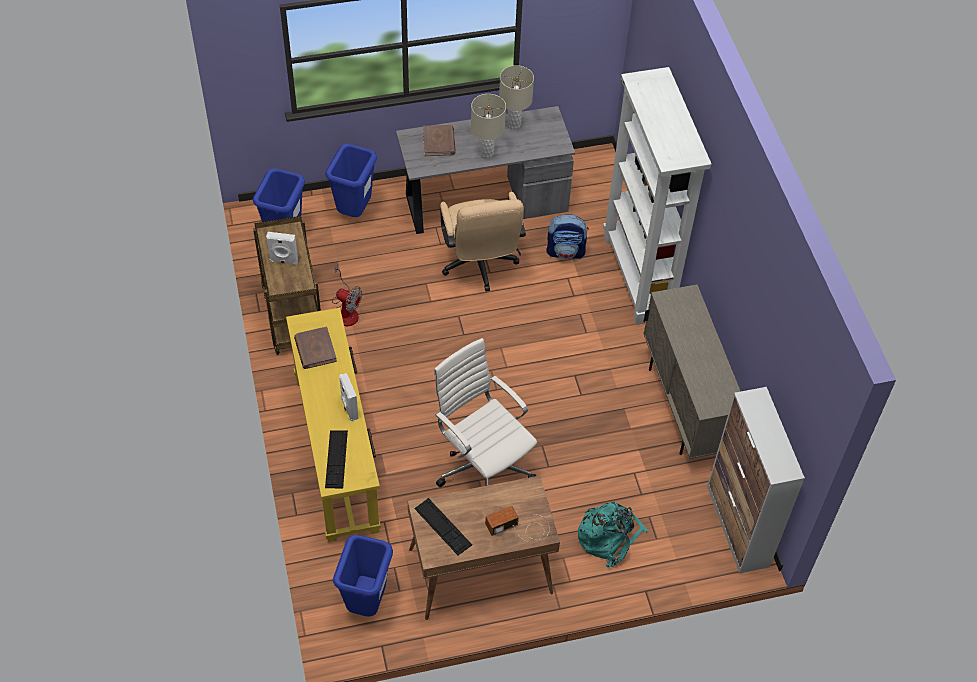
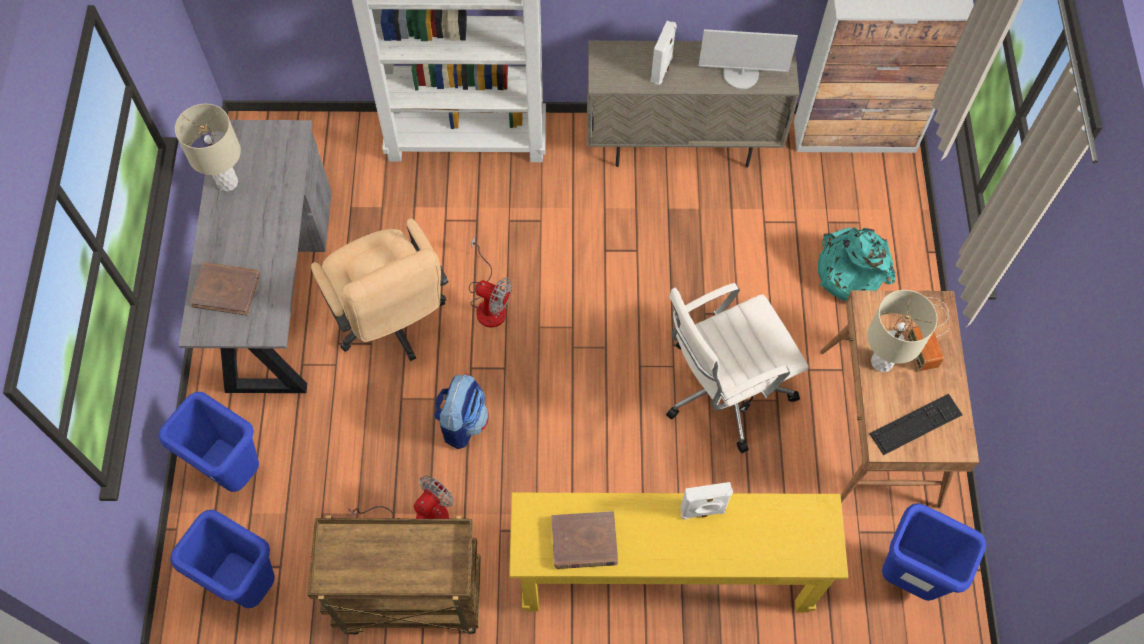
camera: 75 degrees left, 10 degrees up
(283, 261) = (394, 562): white speaker -> white speaker (662, 70)
(336, 459) = (787, 544): keyboard -> none
(480, 266) = (391, 322): beige office chair -> beige office chair turned 60 degrees clockwise
(487, 152) = (271, 229): beige table lamp -> beige table lamp (882, 361)
(510, 316) = (489, 303): none -> fan
(566, 251) = (400, 211): backpack -> backpack (462, 421)
(703, 380) = (741, 74): none -> monitor

